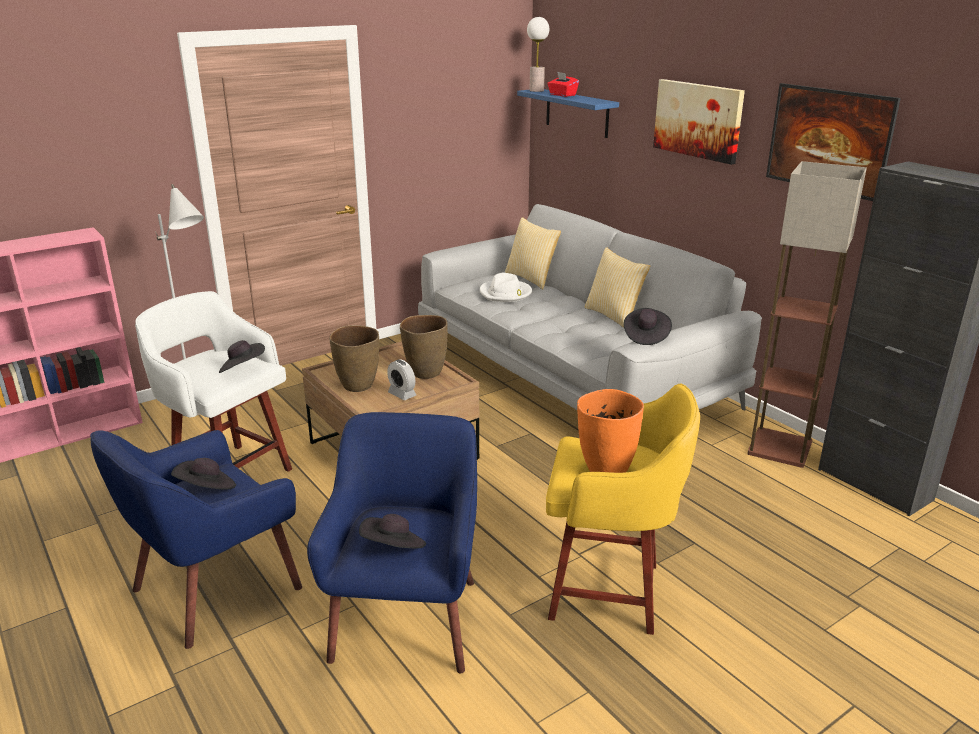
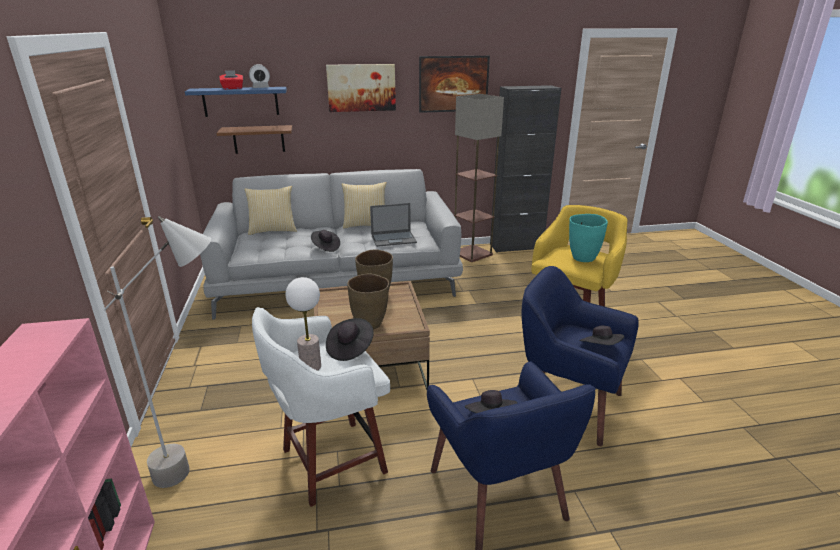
camera: 65 degrees left, 0 degrees up
(402, 394) = (400, 310): alarm clock -> alarm clock (261, 88)
(505, 293) = (286, 242): white hat -> none
(536, 90) = (199, 89): table lamp -> table lamp (311, 366)
(585, 165) = (258, 139): none -> brown shelf
(588, 342) = (394, 239): none -> laptop
(605, 469) = (583, 258): orange vase -> turquoise vase
(646, 336) = (440, 215): black hat -> black hat (325, 247)

